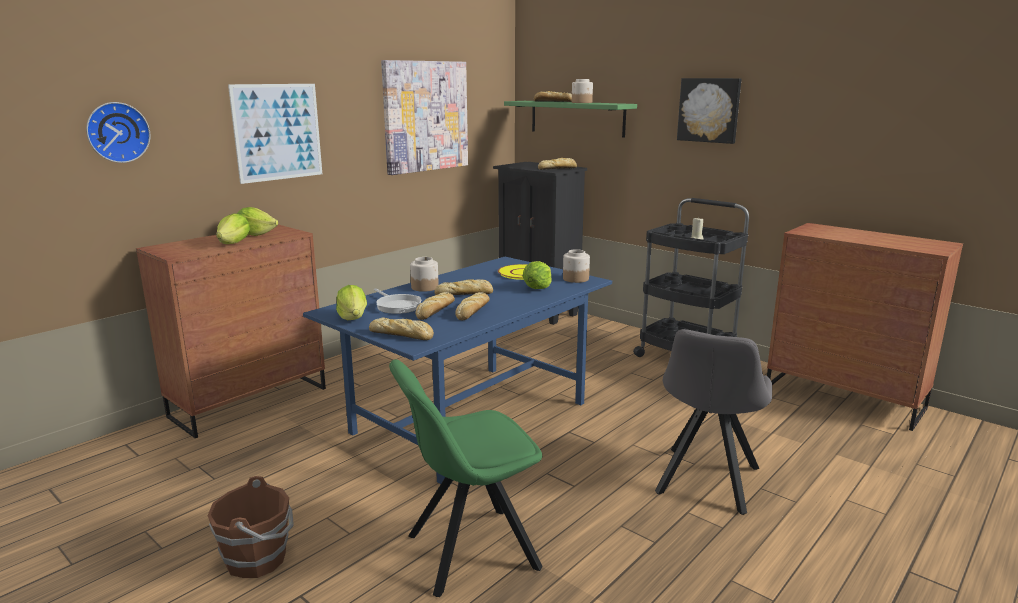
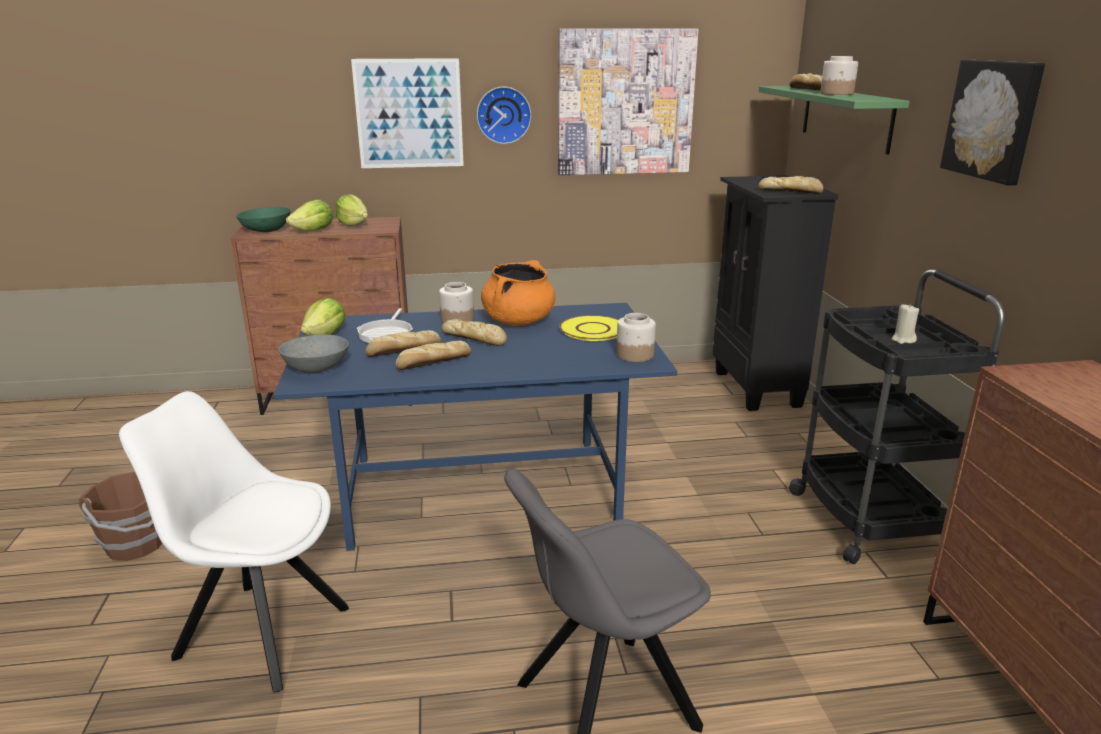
camera: 40 degrees right, 5 degrees up
(117, 132) = (234, 106): wall clock -> wall clock (503, 115)
(184, 250) = (267, 230): none -> green bowl
(402, 335) = (317, 368): bread -> grey bowl
(467, 279) = (518, 321): none -> orange cooking pot
(471, 551) = (261, 633): green chair -> white chair
(537, 288) = (564, 354): lettuce -> none

